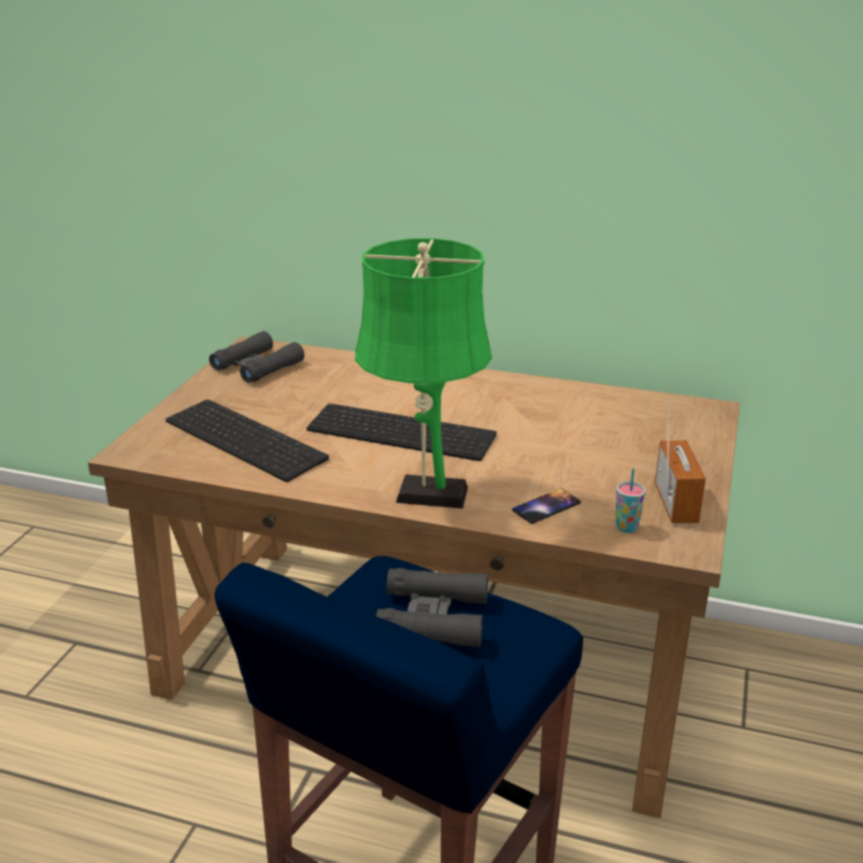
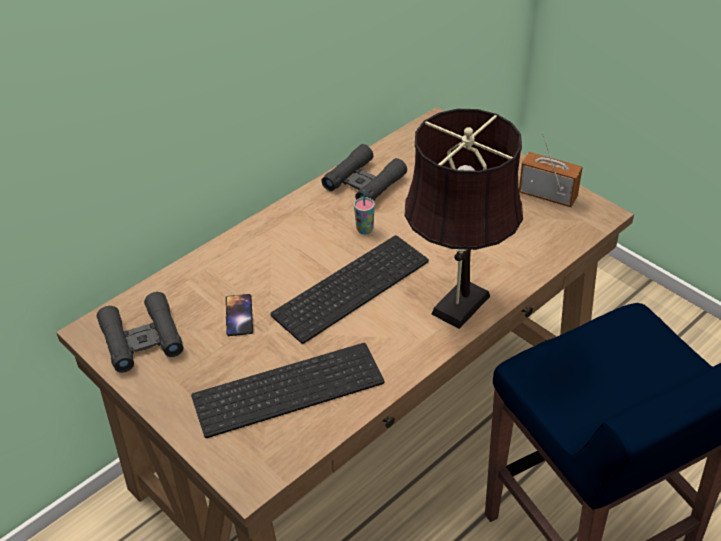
camera: 60 degrees left, 15 degrees up
(424, 494) = (457, 309): green table lamp -> brown table lamp
(433, 617) = (599, 364): black binoculars -> black binoculars (364, 182)
(546, 506) = (514, 254): phone -> phone (239, 315)
(626, 527) = (562, 229): cup -> cup (364, 229)

